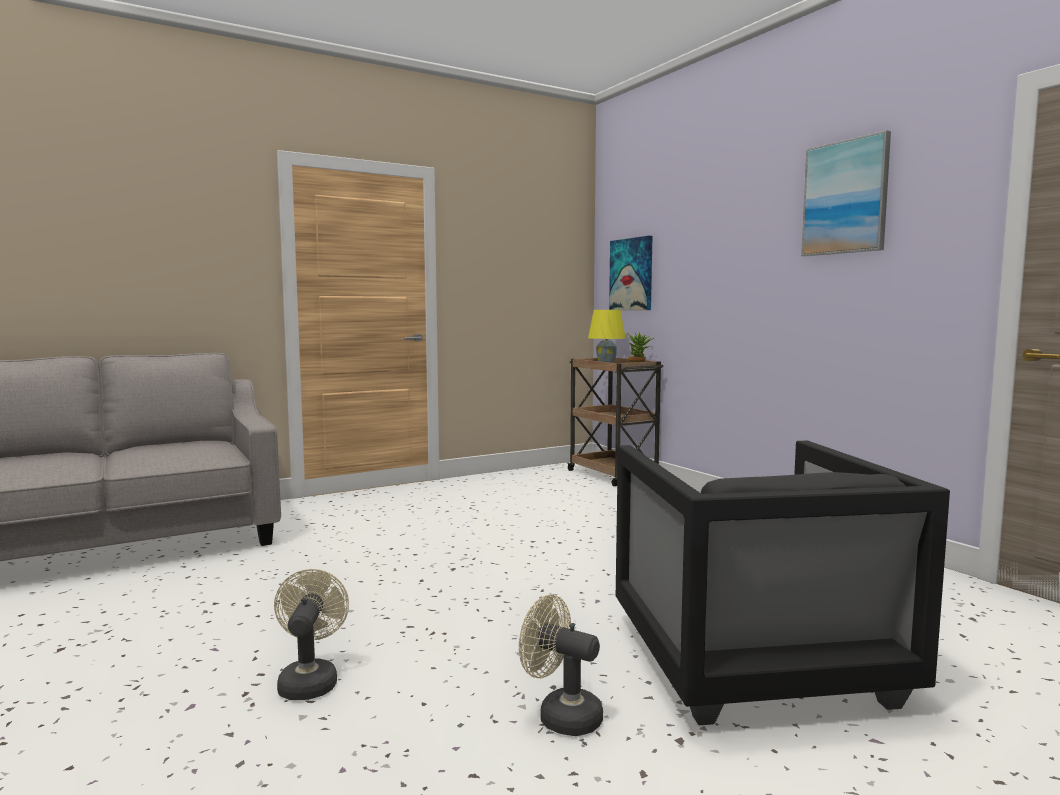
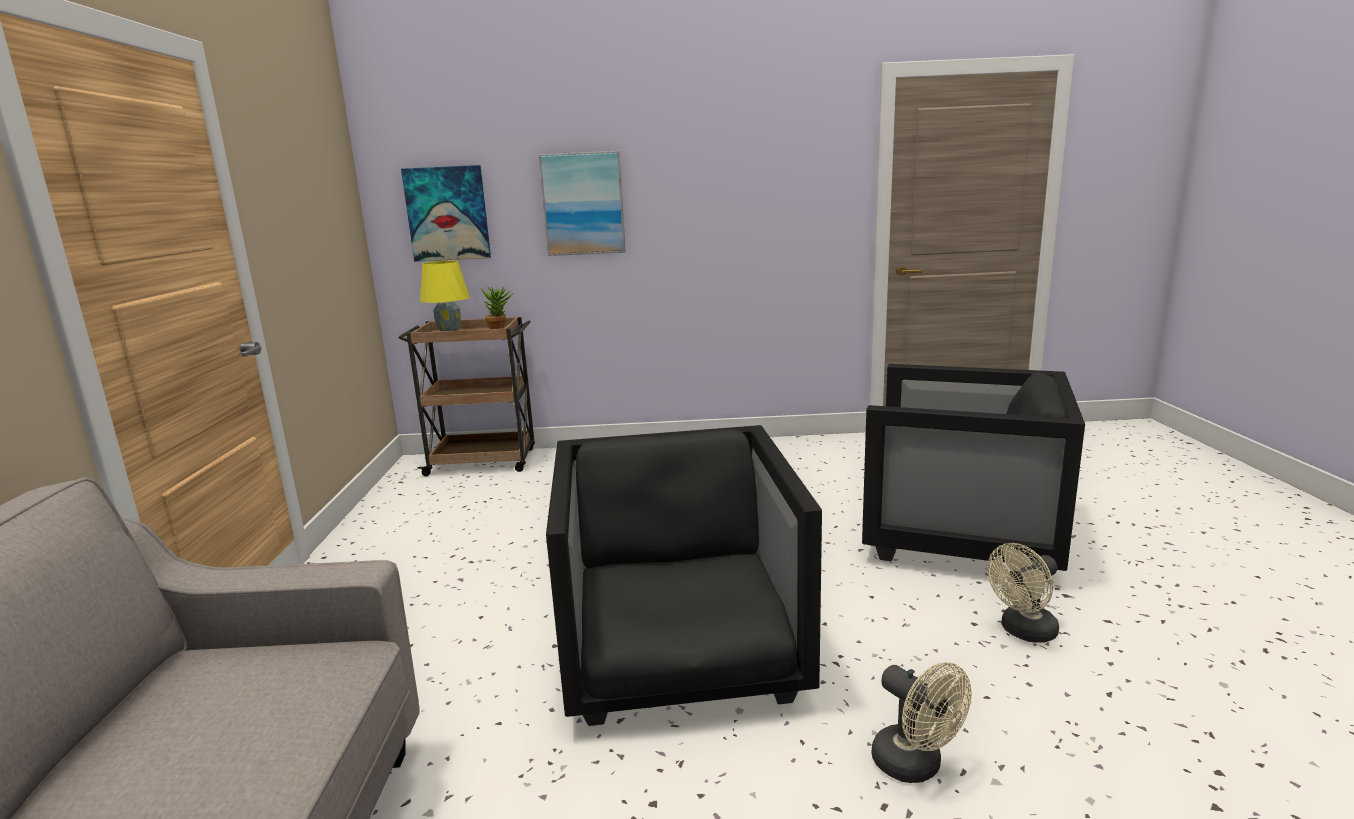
camera: 60 degrees left, 10 degrees up
(309, 680) = (915, 766): beige fan -> beige fan turned 150 degrees counterclockwise
(406, 581) = (681, 654): none -> black armchair
(845, 197) = (744, 143): picture -> picture (583, 204)

